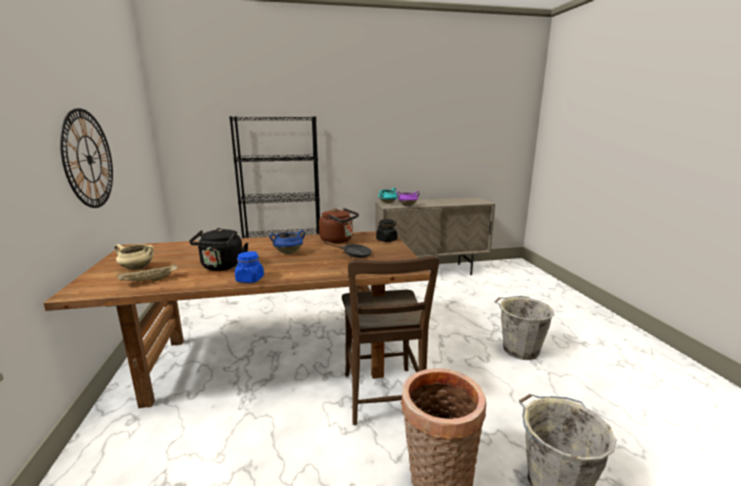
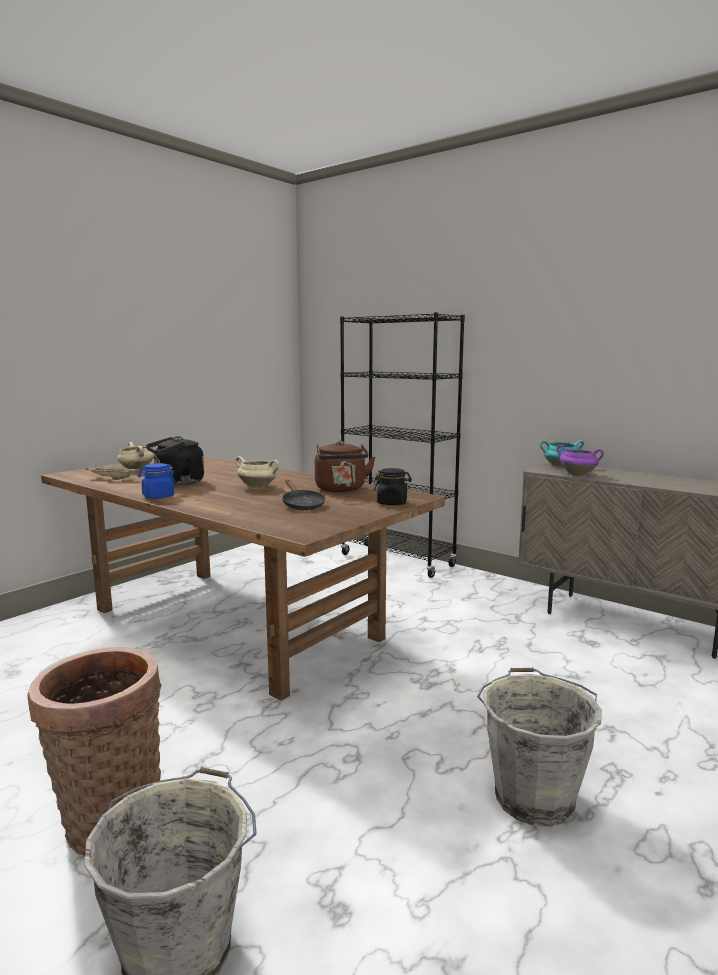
camera: 50 degrees right, 5 degrees down
(89, 159) = (151, 358): wall clock -> none
(288, 252) = (258, 487): blue cooking pot -> beige cooking pot
(383, 398) = (236, 718): brown chair -> none

